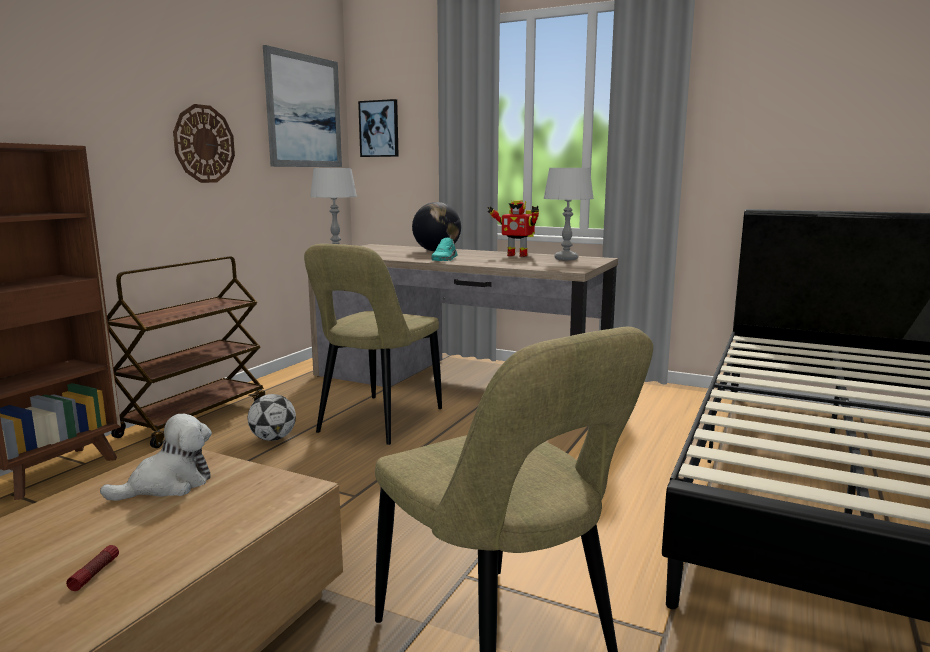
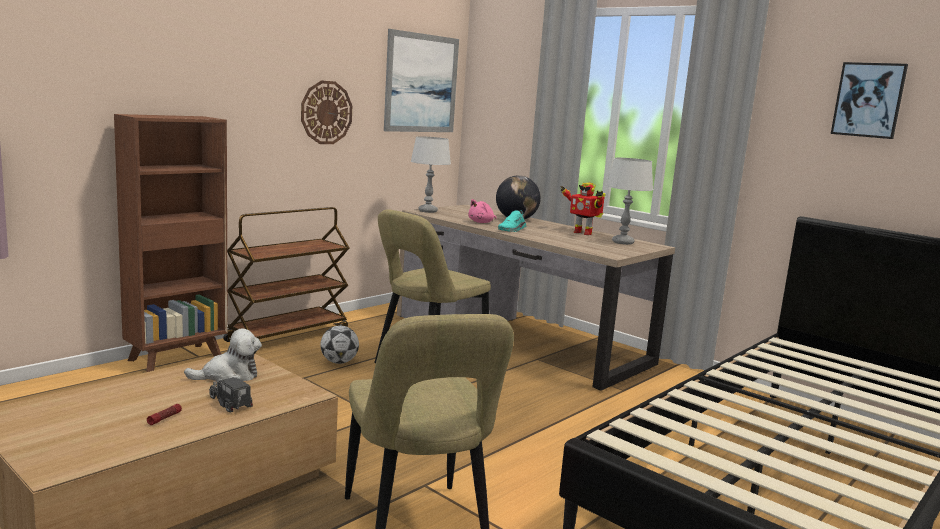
camera: 15 degrees right, 0 degrees up
(192, 526) = (231, 403): none -> toy truck
(379, 128) = (489, 100): picture -> picture (868, 100)
(405, 256) = (482, 222): none -> pink plush toy

